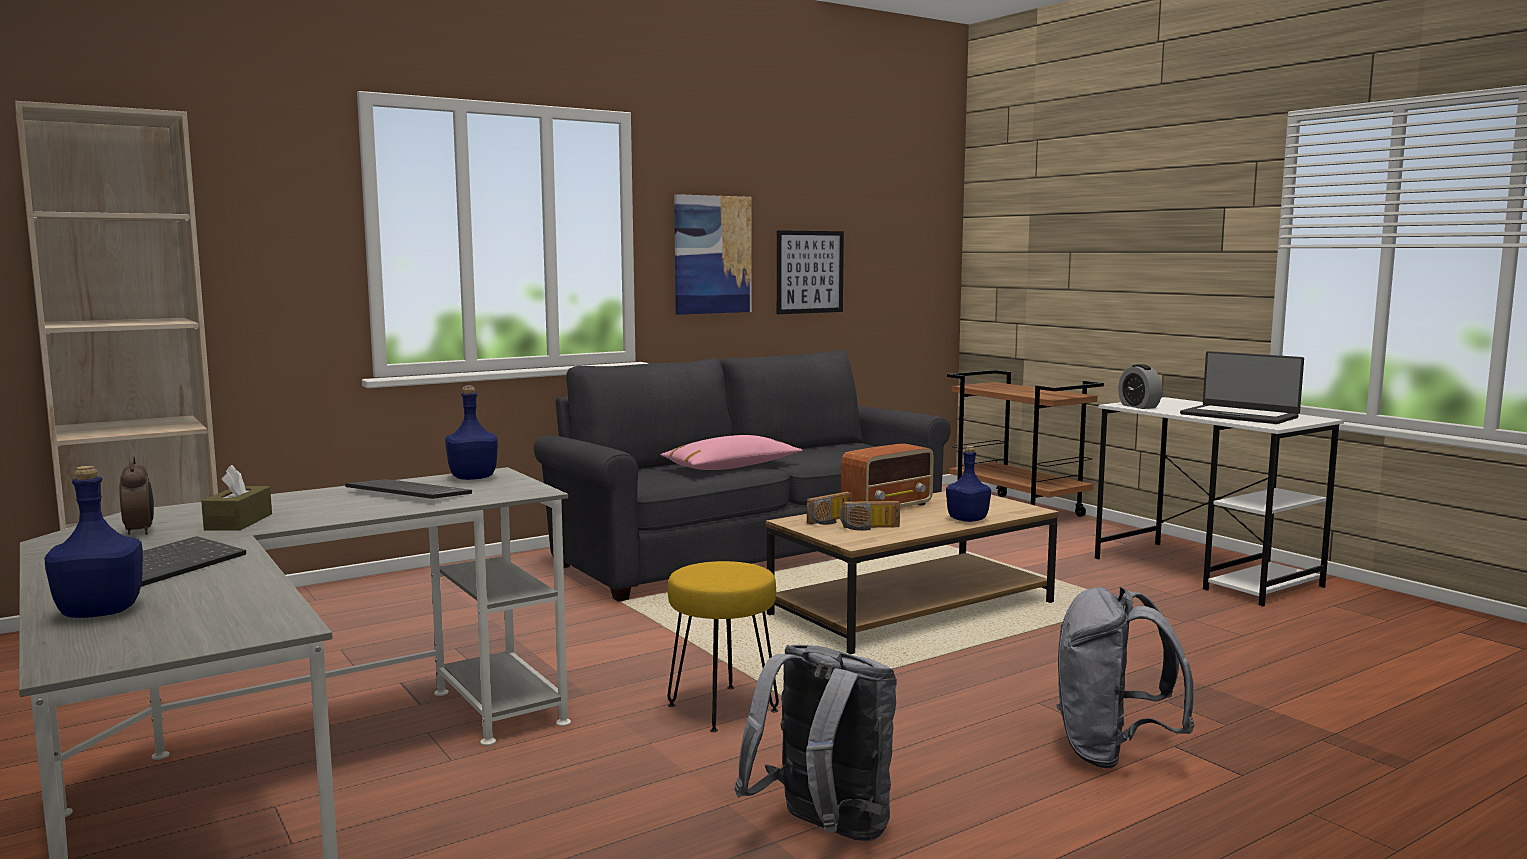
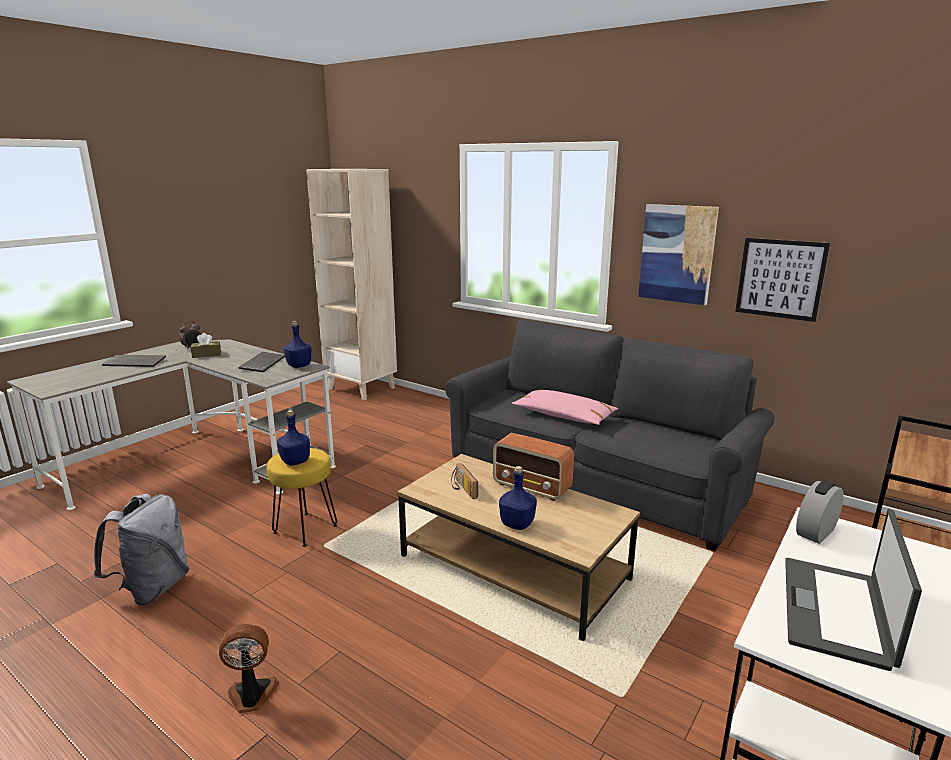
camera: 70 degrees right, 10 degrees up
(100, 611) = (83, 369): blue bottle -> blue bottle (296, 461)
(831, 521) = (473, 473): radio -> none
(1112, 753) = (252, 696): grey backpack -> fan

